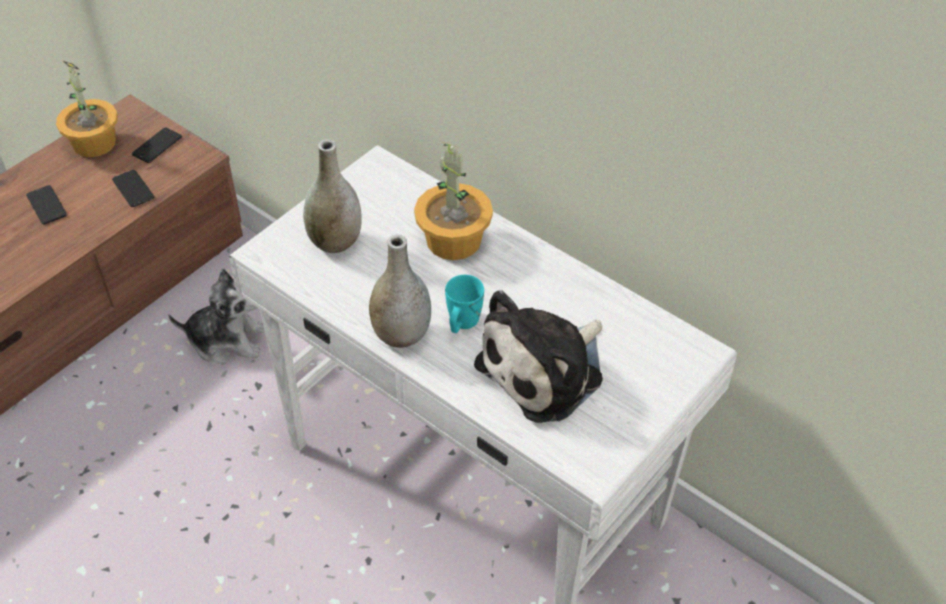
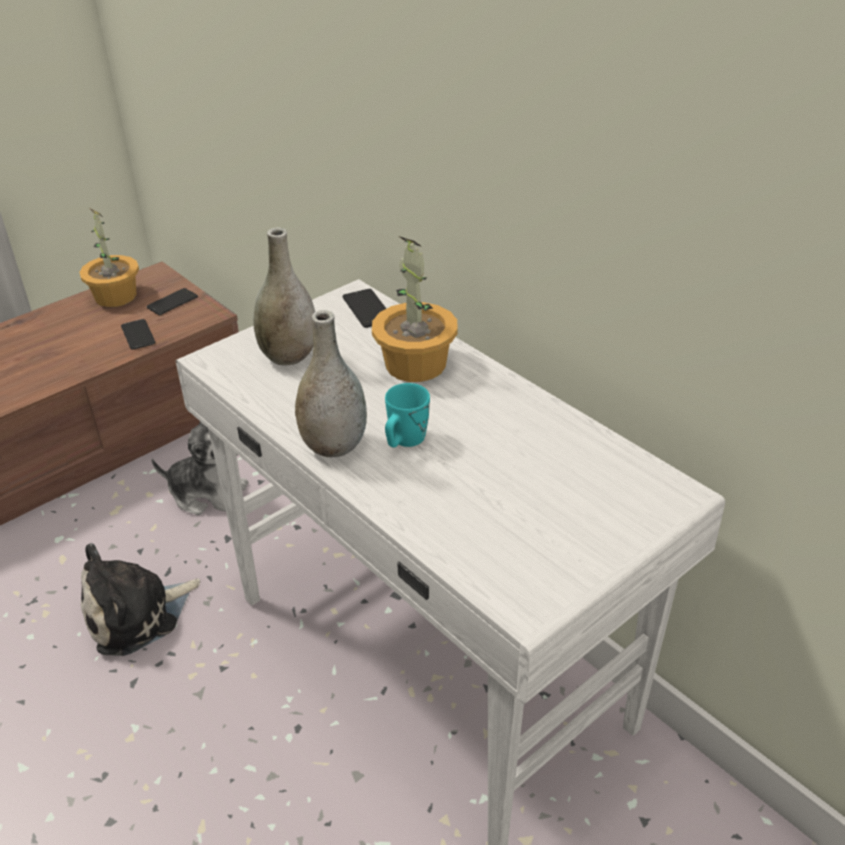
camera: 10 degrees right, 10 degrees down
(46, 205) = (53, 342): phone -> phone (367, 309)
(546, 370) = (490, 495): plush toy -> plush toy (137, 614)

